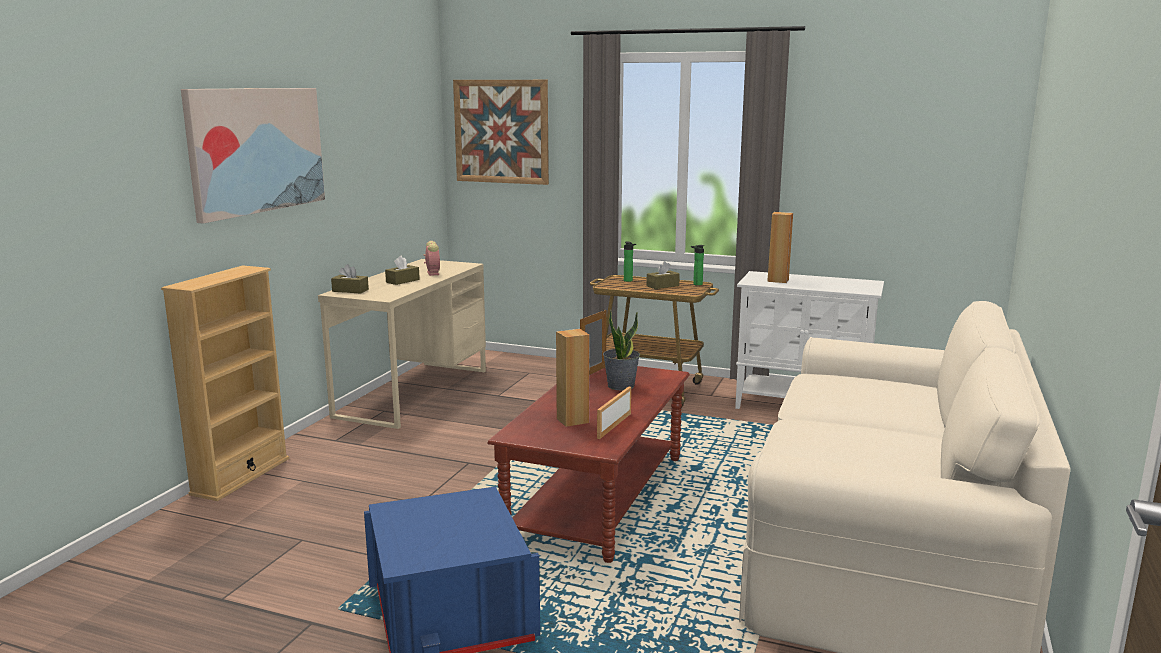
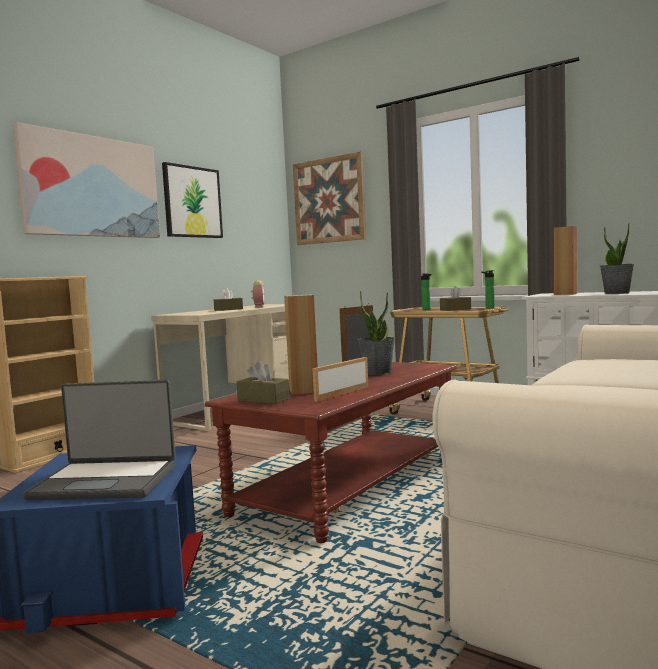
camera: 15 degrees right, 10 degrees down
(350, 290) = (179, 313): brown tissue box -> brown tissue box (263, 400)
(352, 147) = (192, 202): none -> picture
(458, 537) = (106, 481): none -> laptop
(827, 284) = (617, 293): none -> potted plant

